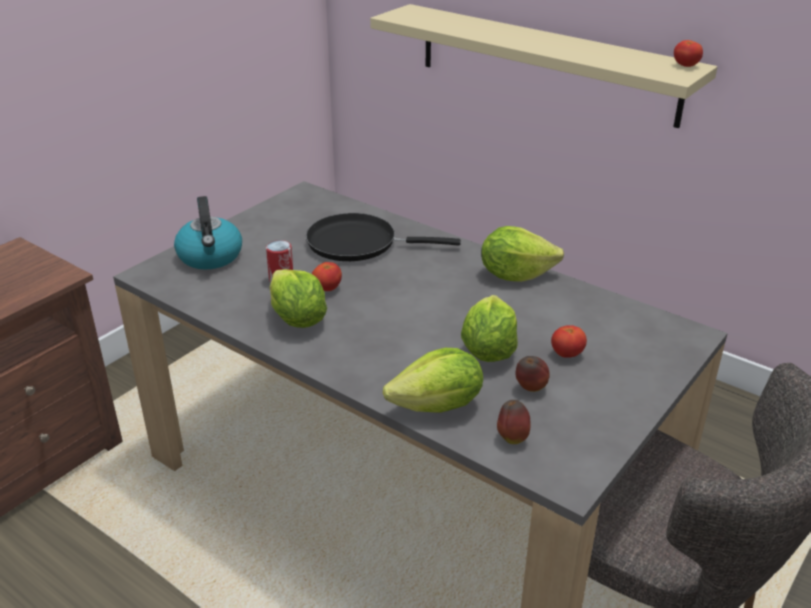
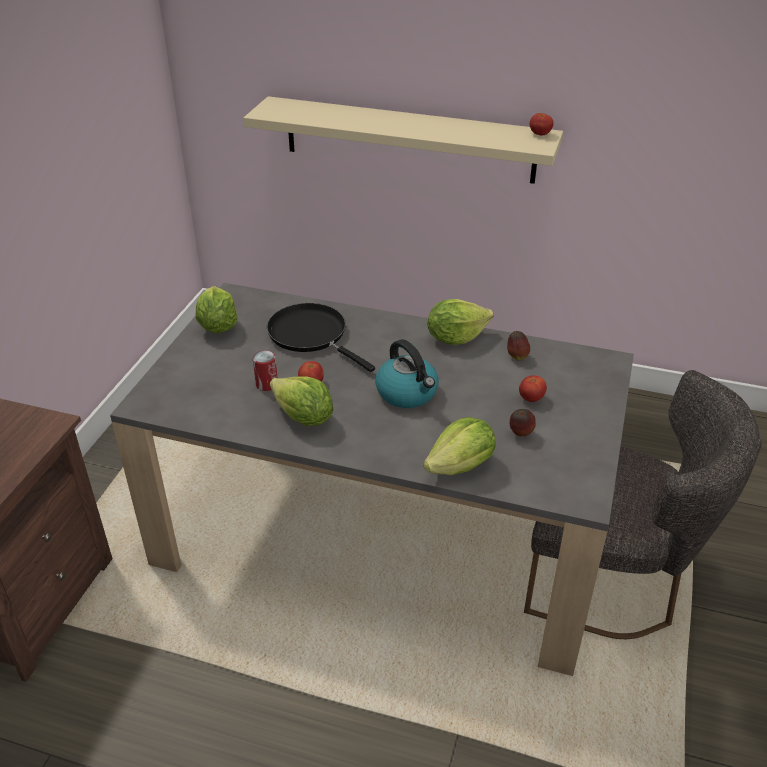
camera: 20 degrees left, 5 degrees up
(211, 257) = (189, 376): kettle -> kettle (408, 393)
(358, 243) = (311, 335): black frying pan -> black frying pan turned 60 degrees clockwise
(488, 350) = (471, 409): lettuce -> lettuce (217, 326)
(512, 438) = (528, 477): apple -> apple (516, 357)

